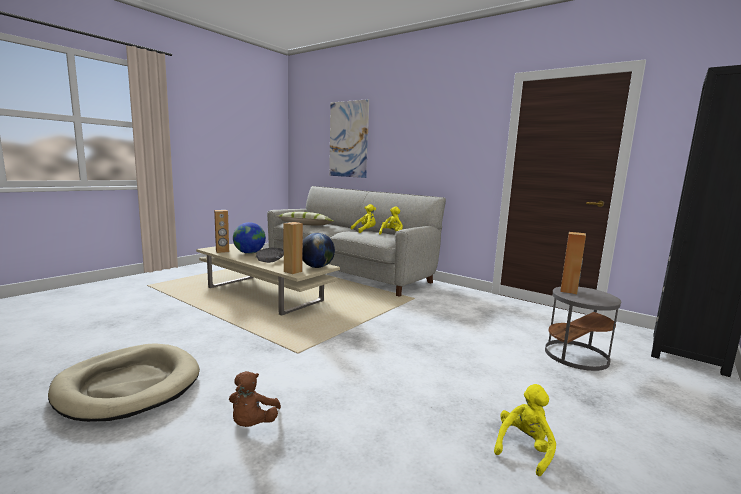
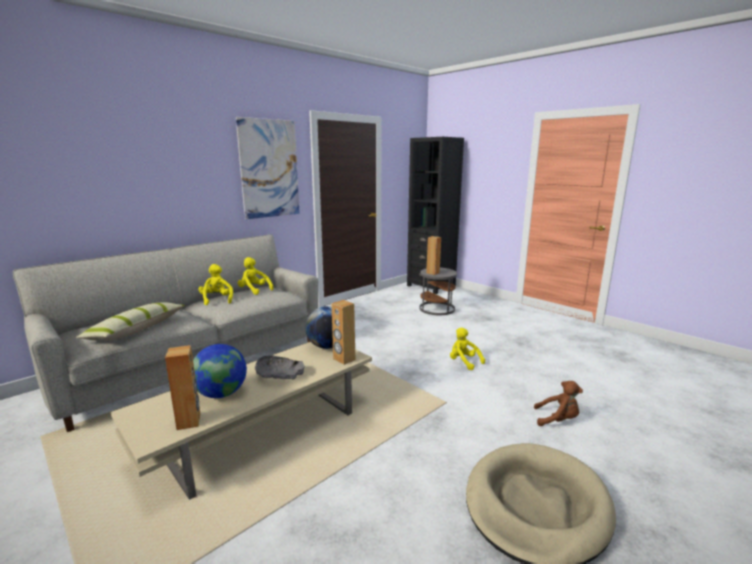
camera: 80 degrees left, 5 degrees up
(348, 139) = (90, 174): picture -> picture (269, 169)
(524, 449) = (536, 341): yellow plush toy -> yellow plush toy (464, 362)

